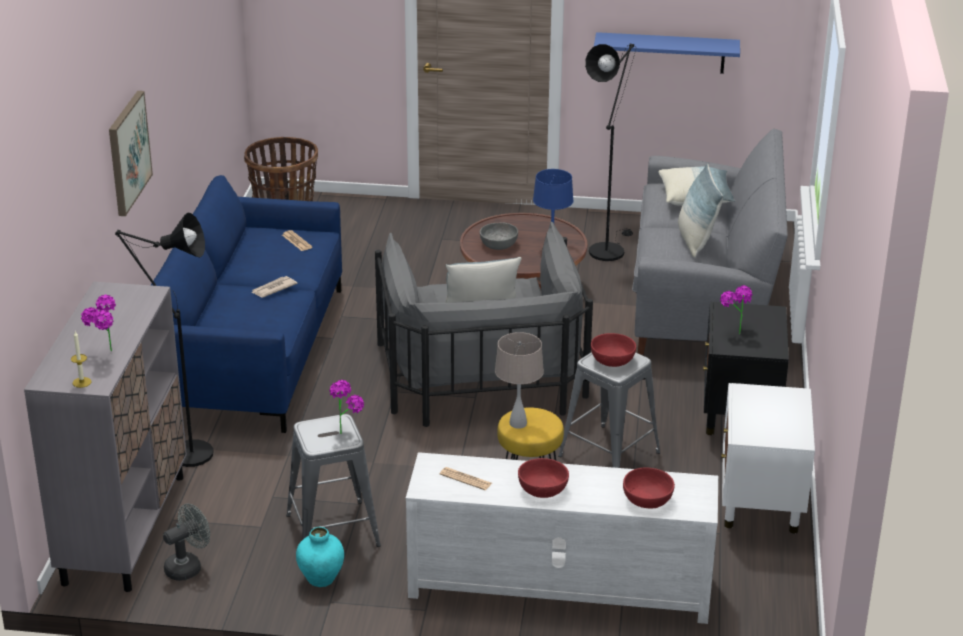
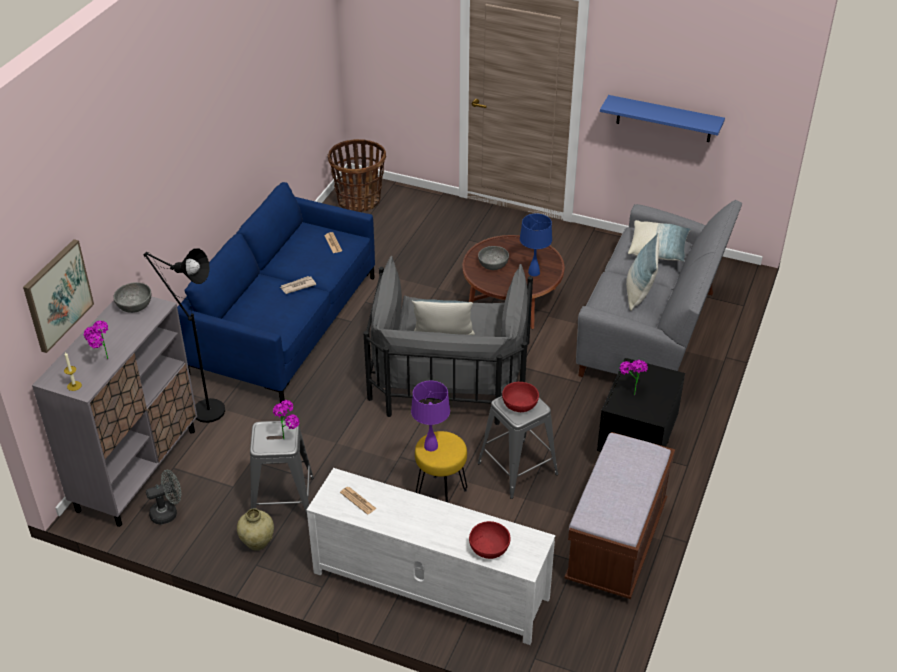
camera: 15 degrees right, 10 degrees up
(116, 295) = (134, 305): none -> grey bowl
(128, 152) = (178, 181): picture -> picture (57, 295)
(321, 579) = (257, 543): turquoise vase -> beige vase
(518, 423) = (431, 446): beige table lamp -> purple table lamp
(542, 488) = (412, 521): red bowl -> none
(608, 249) = (595, 269): black floor lamp -> none
(760, 508) = (616, 543): white nightstand -> brown bench

